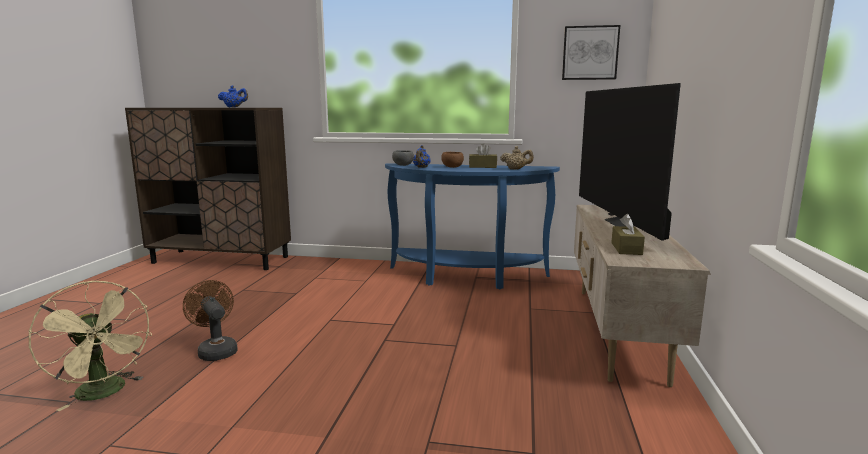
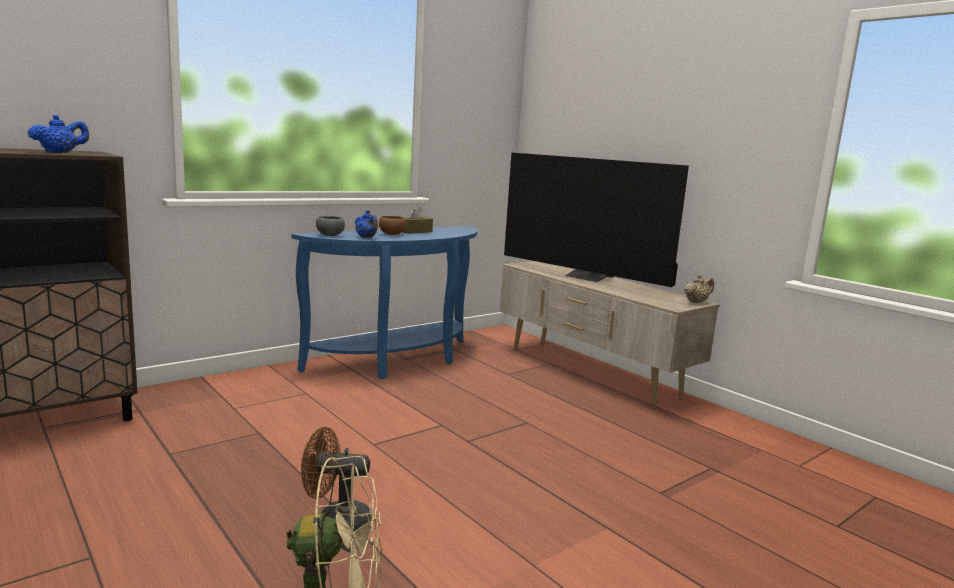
camera: 50 degrees left, 0 degrees up
(516, 169) = (456, 233): beige teapot -> beige teapot (696, 302)
(590, 53) = (480, 109): picture -> none
(626, 248) = (649, 298): brown tissue box -> none

